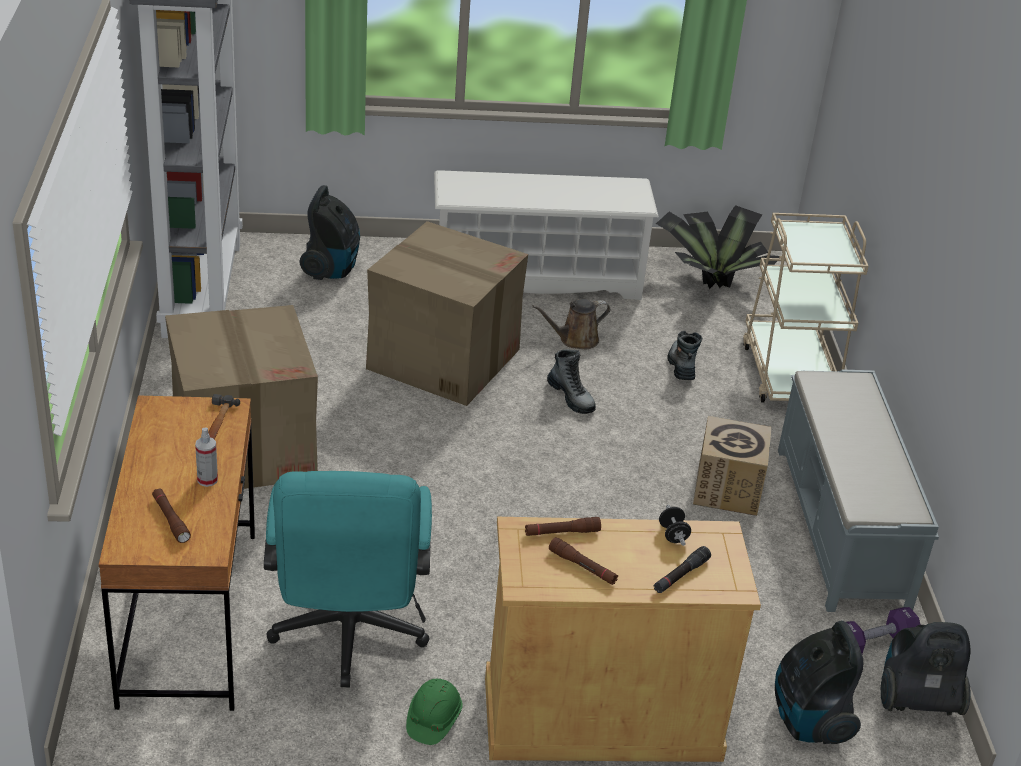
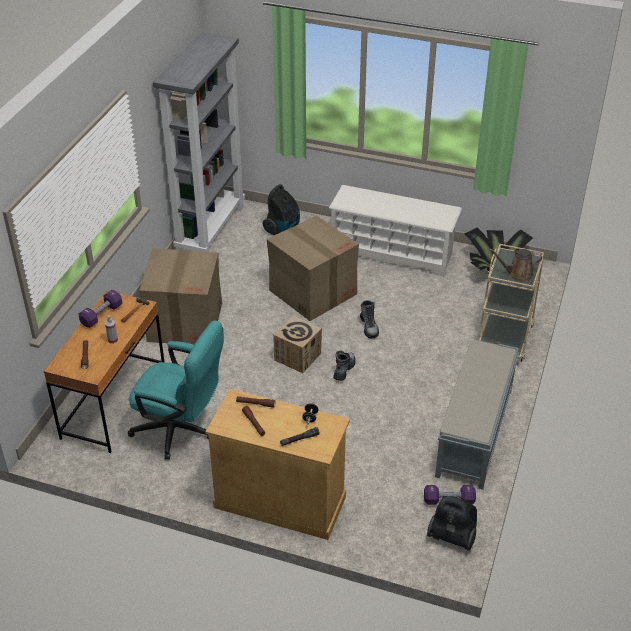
camera: 25 degrees right, 5 degrees up
(156, 440) = (101, 315): none -> purple dumbbell
(347, 637) = (181, 431): turquoise office chair -> turquoise office chair turned 90 degrees counterclockwise
(433, 720) = (198, 481): green hard hat -> none
(575, 340) = (391, 294): brown watering can -> brown watering can (517, 274)
(681, 366) = (443, 321): boot -> boot (344, 369)
(727, 490) = (423, 397): cardboard box -> cardboard box (298, 356)
(808, 721) = (386, 531): vacuum cleaner -> none

